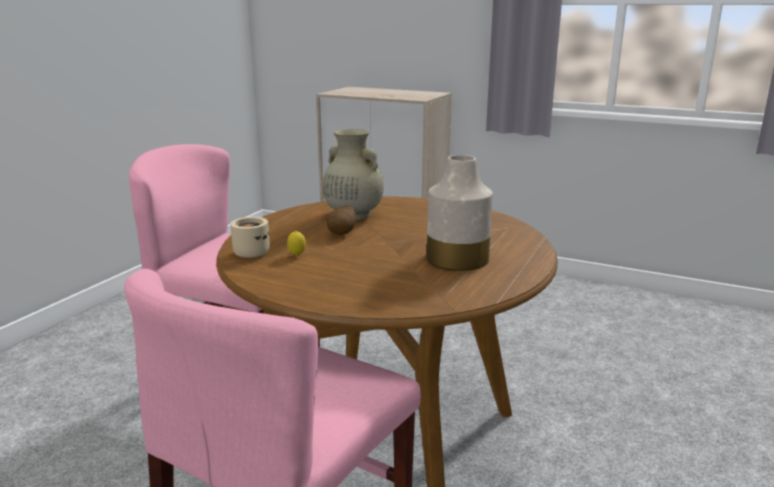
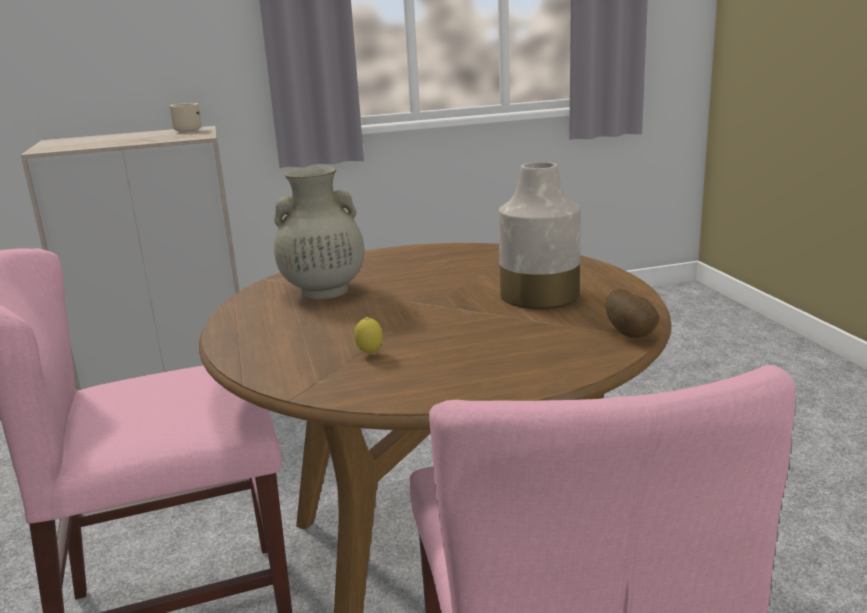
camera: 40 degrees left, 0 degrees up
(251, 252) = (300, 373): beige mug -> beige mug (185, 130)
(343, 233) = (362, 313): potato -> potato (632, 334)

